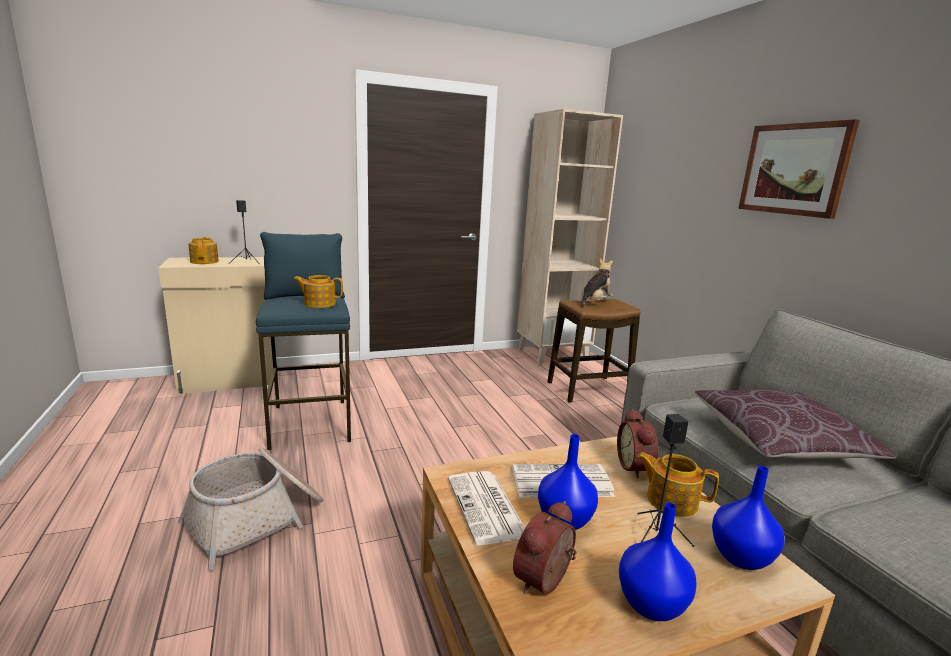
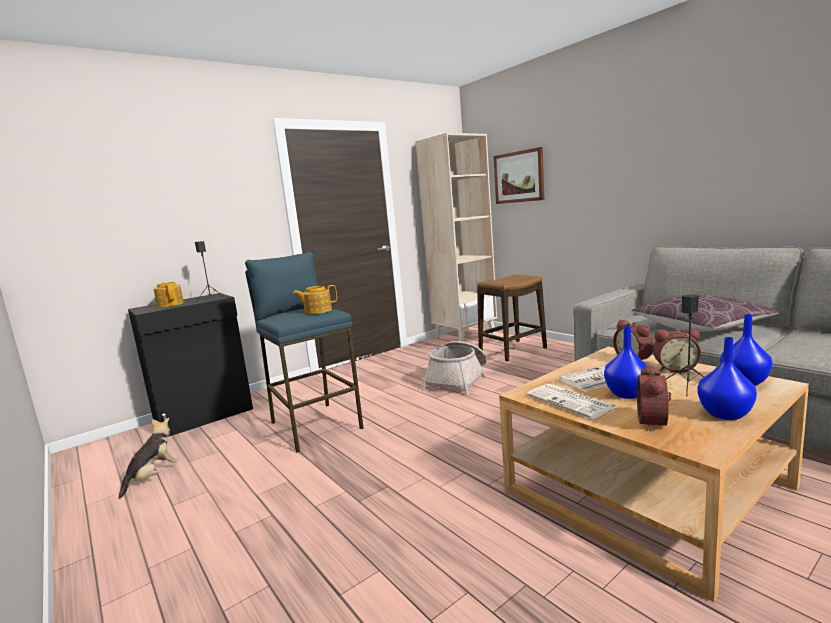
camera: 15 degrees left, 5 degrees down
(229, 380) = (205, 416): beige cabinet -> black cabinet
(257, 519) = (339, 497): basket -> basket (458, 380)
(595, 302) = (505, 278): plush toy -> plush toy (153, 477)
(670, 500) = (675, 369): teapot -> alarm clock
(794, 169) = (636, 150): picture -> picture (519, 177)

